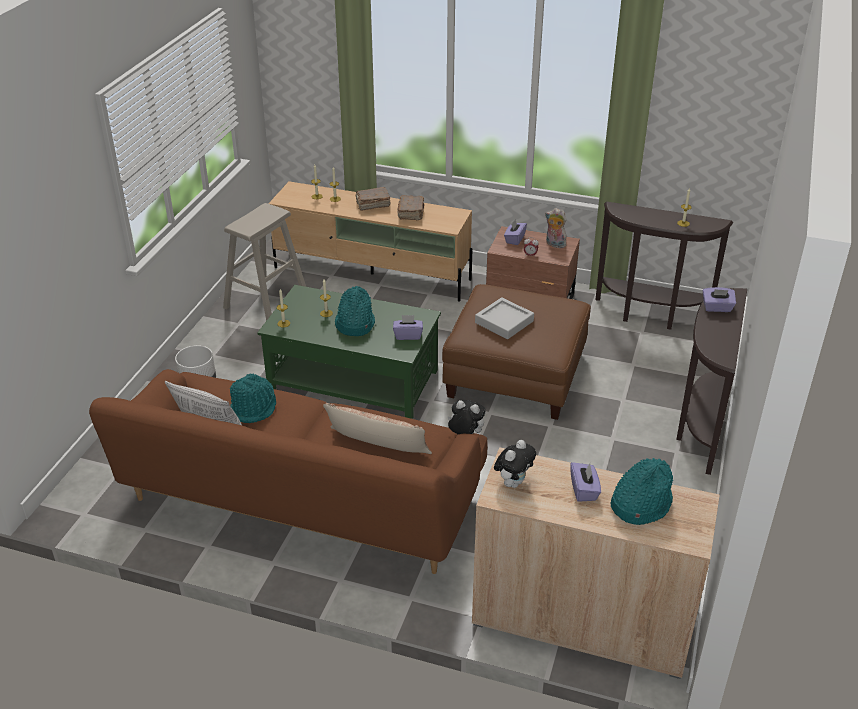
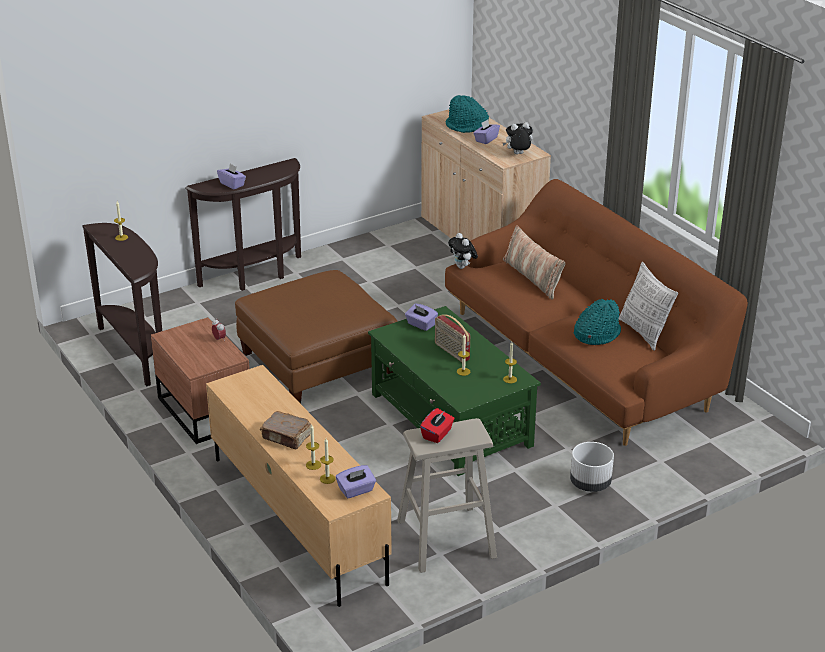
camera: 140 degrees left, 5 degrees down
(265, 217) = (437, 434): none -> red tissue box
(354, 324) = (451, 352): turquoise hat -> radio
(411, 213) = (266, 407): brown book -> none
(504, 322) = (332, 304): grey tray -> none
(514, 239) = (204, 359): purple tissue box -> purple tissue box (356, 490)
(554, 244) = (181, 339): plush toy -> none

